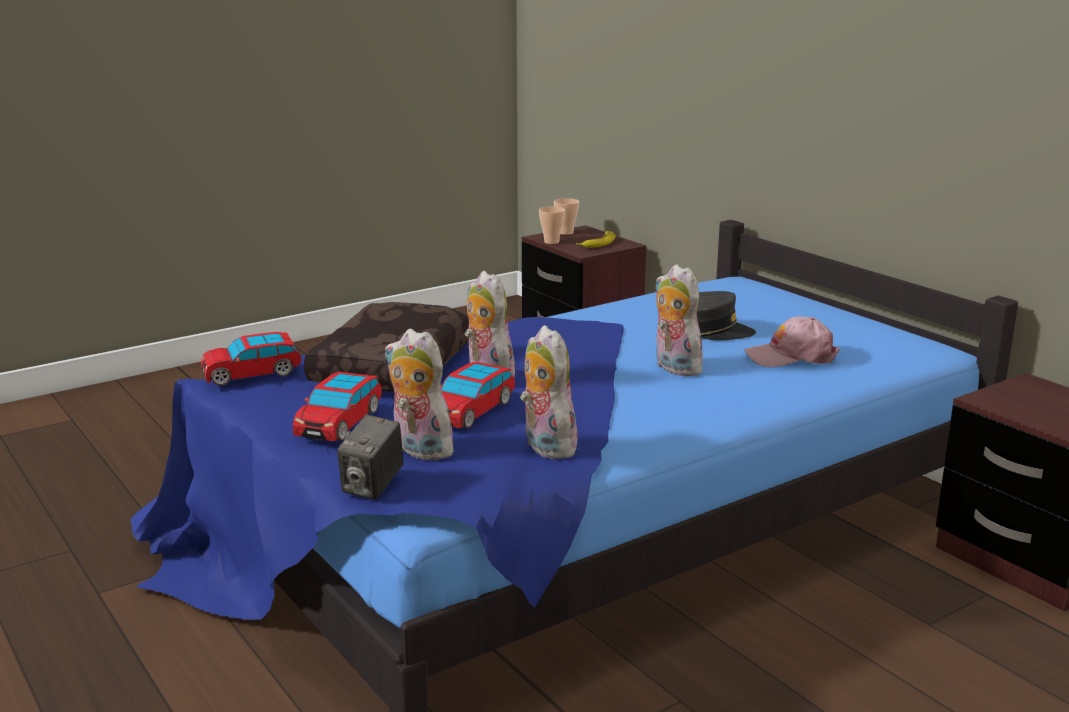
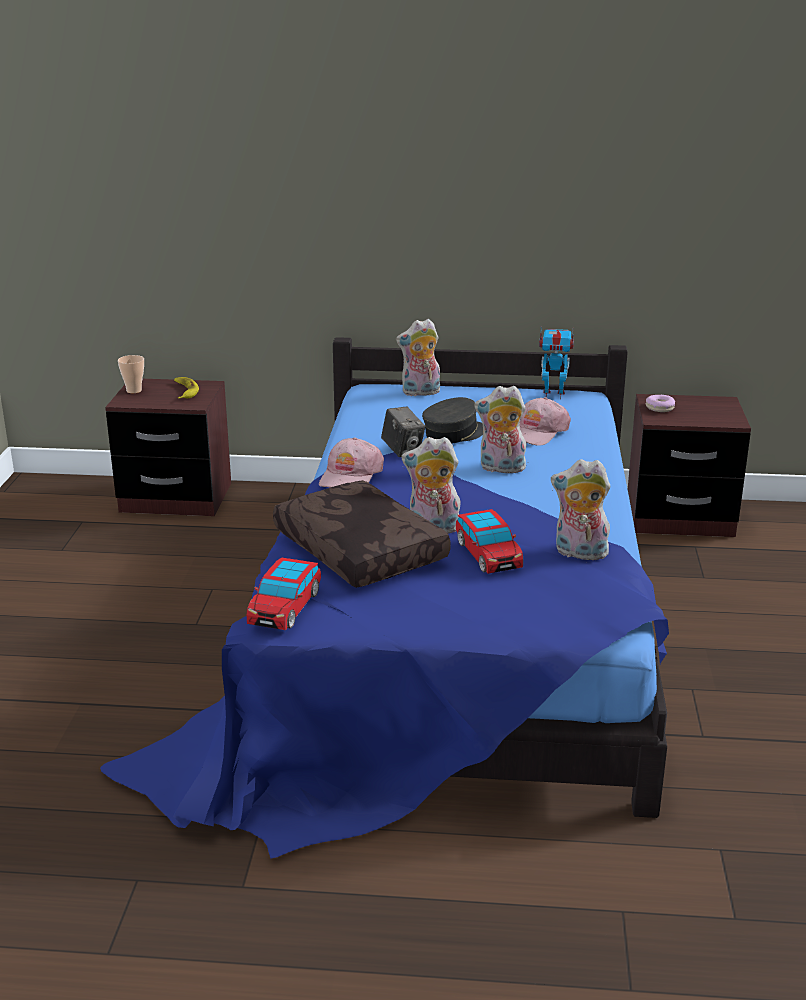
camera: 50 degrees left, 5 degrees up
(339, 423) = (446, 605): toy car -> none
(373, 487) = (570, 630): camera -> camera (403, 451)
(418, 450) = (529, 595): plush toy -> plush toy (420, 393)
(534, 324) = (350, 476): none -> pink cap
(551, 242) = (145, 403): cup -> none
(898, 337) = (553, 395): none -> toy robot
(1018, 392) = (660, 408): none -> donut

